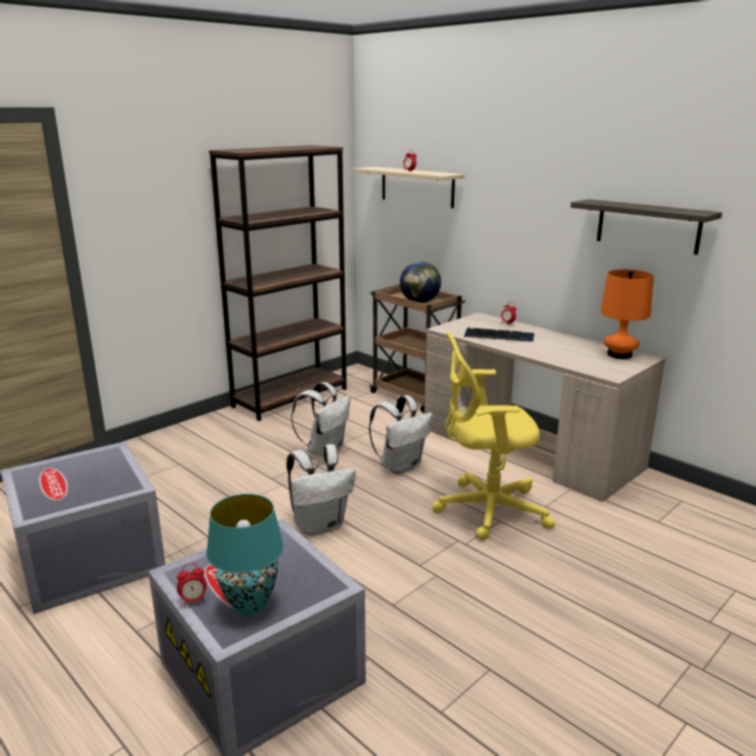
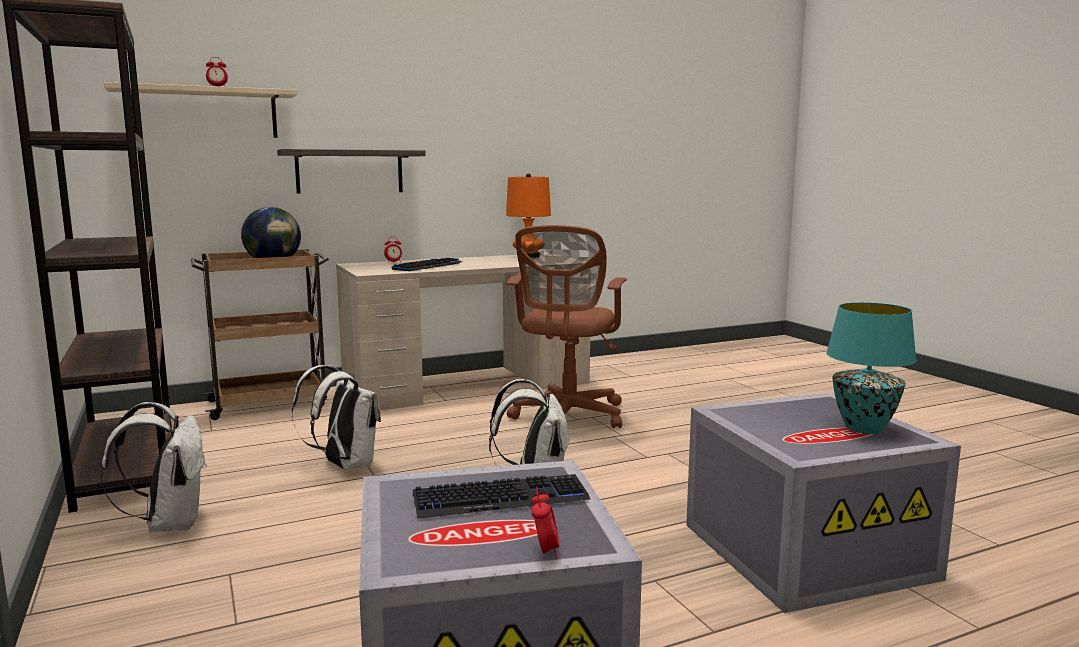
camera: 70 degrees left, 10 degrees down
(93, 480) = (500, 499): none -> keyboard
(193, 600) = (857, 449): alarm clock -> alarm clock (545, 552)
(400, 466) = (440, 435): white backpack -> white backpack (170, 524)
(486, 510) = (567, 418): yellow office chair -> brown office chair
(648, 226) = (517, 135): shelf -> shelf (349, 171)

